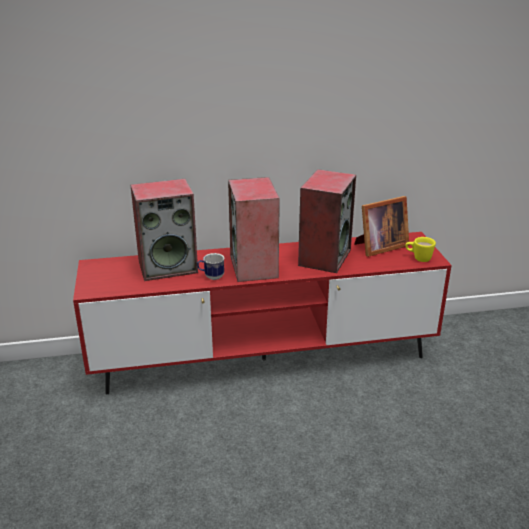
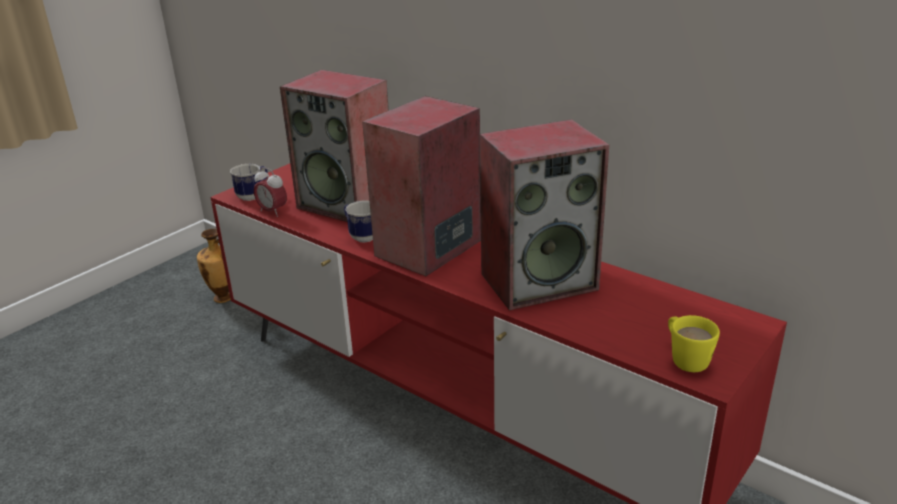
camera: 50 degrees right, 0 degrees up
(34, 389) = (223, 298): none -> vase
(101, 287) = (253, 195): none -> mug
(134, 289) = (272, 212): none -> alarm clock
(379, 247) = (653, 308): picture frame -> none

